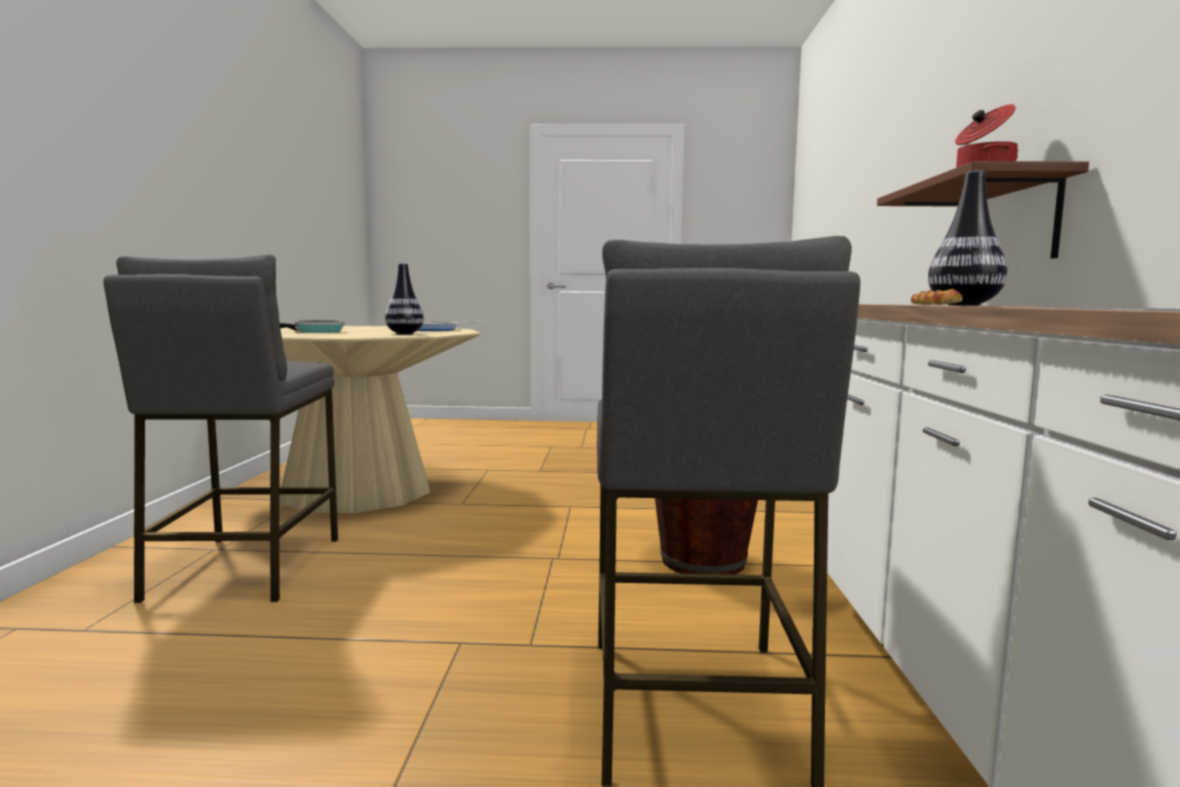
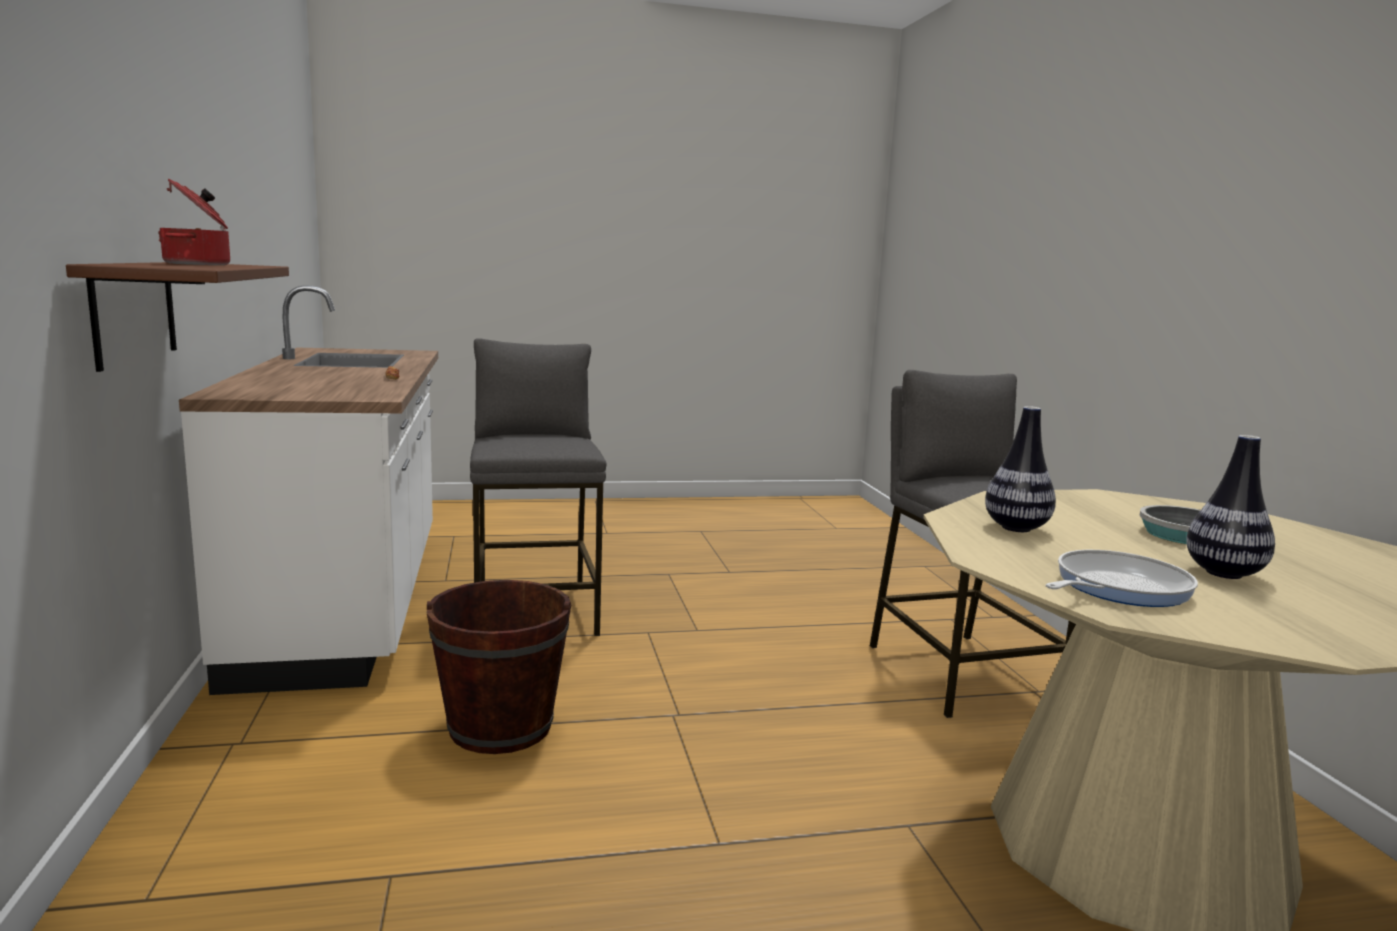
camera: 165 degrees right, 5 degrees up
(964, 305) = (353, 381): vase -> vase (1223, 573)

